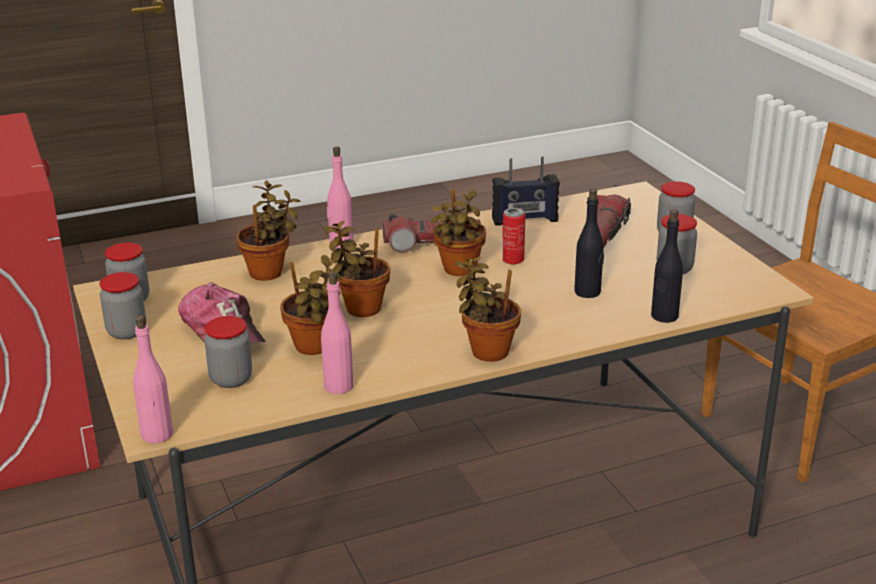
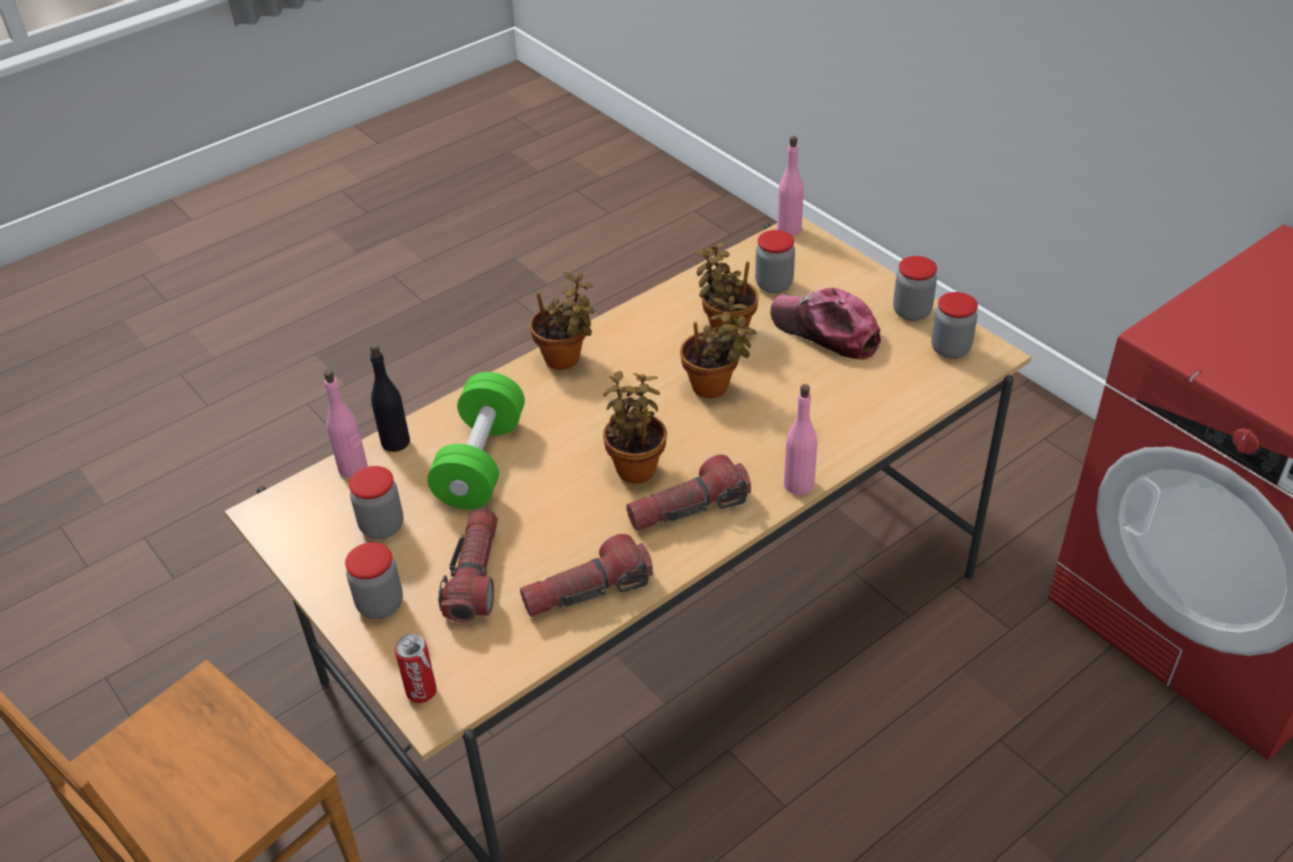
camera: 165 degrees right, 15 degrees up
(269, 272) = (845, 418): potted plant -> none
(338, 386) = (679, 296): pink bottle -> pink bottle (353, 468)
(513, 260) = (579, 500): can -> can (421, 691)
(525, 220) = (587, 591): radio -> flashlight
(587, 292) = (481, 462): black bottle -> green dumbbell

